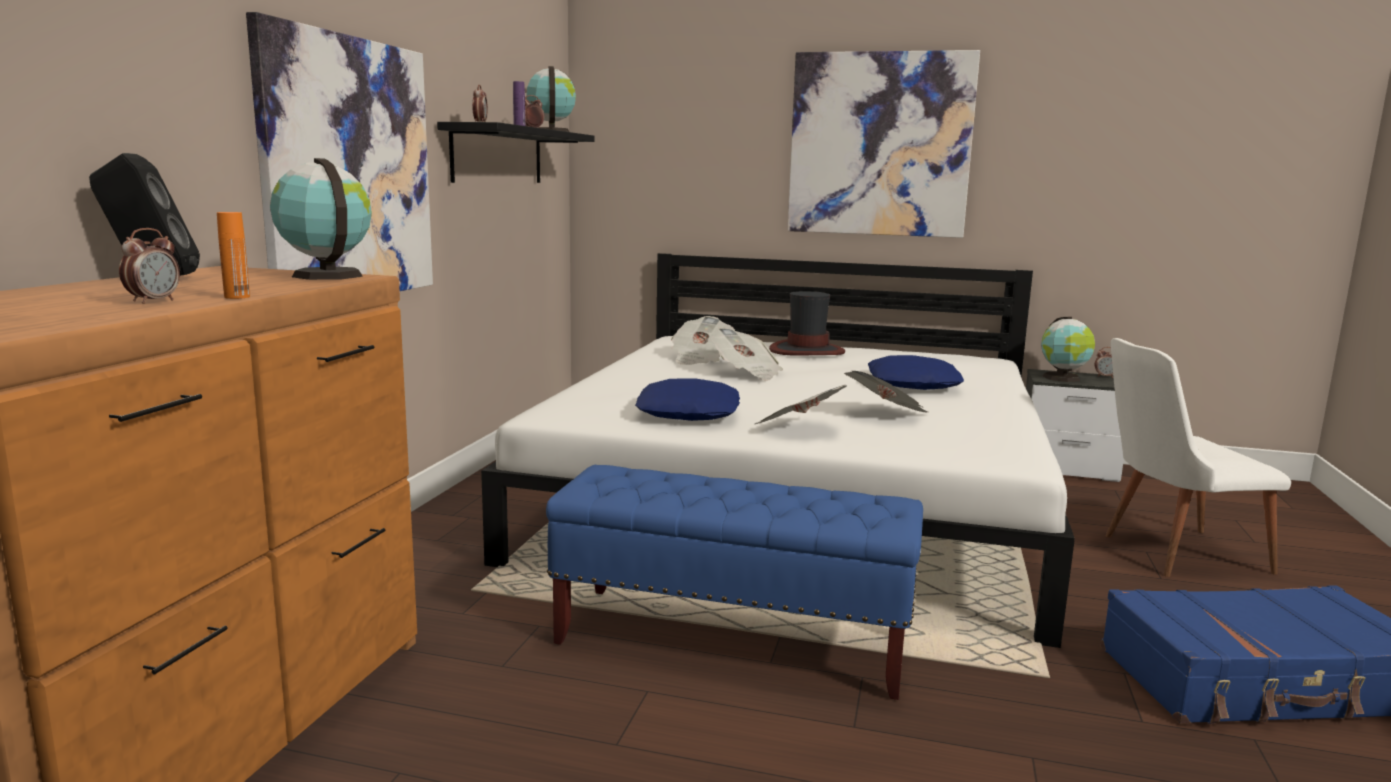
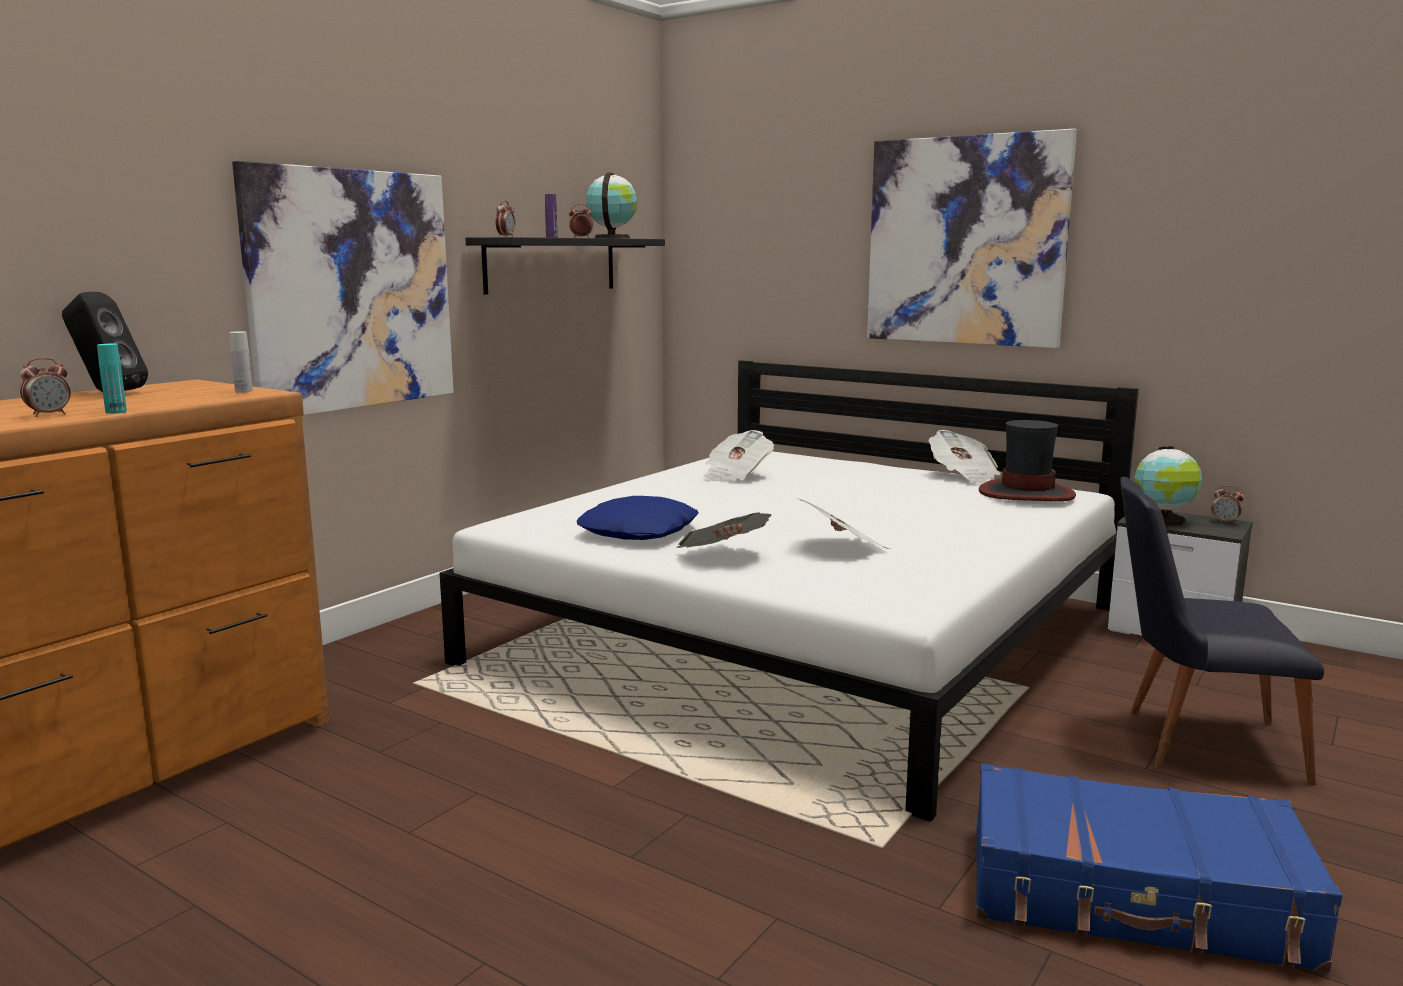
camera: 20 degrees right, 0 degrees up
(237, 297) = (116, 412): orange bottle -> turquoise bottle
(326, 275) = (244, 391): globe -> white bottle
(732, 641) = (597, 762): blue bench -> none
(747, 373) = (759, 494): newspaper -> newspaper (963, 476)
(806, 351) = (866, 472): hat -> hat (1026, 493)
(914, 384) = (929, 516): blue pillow -> none
(1170, 552) = (1194, 742): white chair -> black chair

